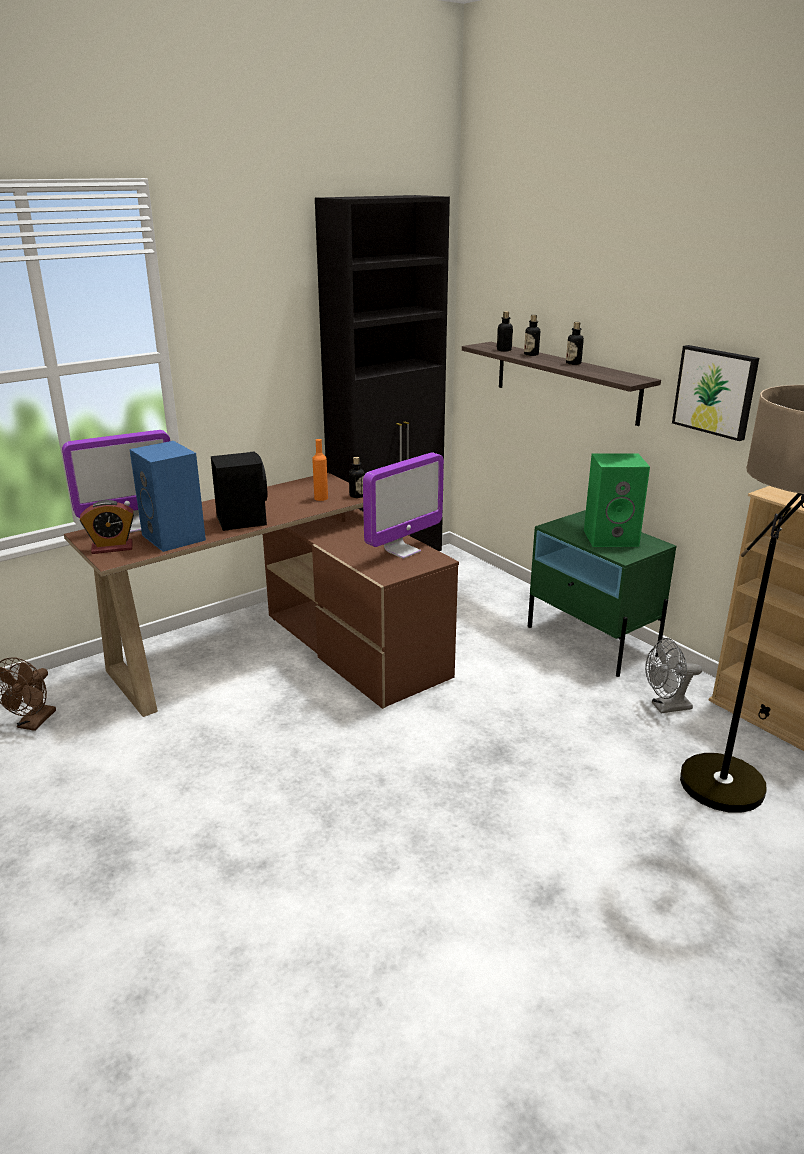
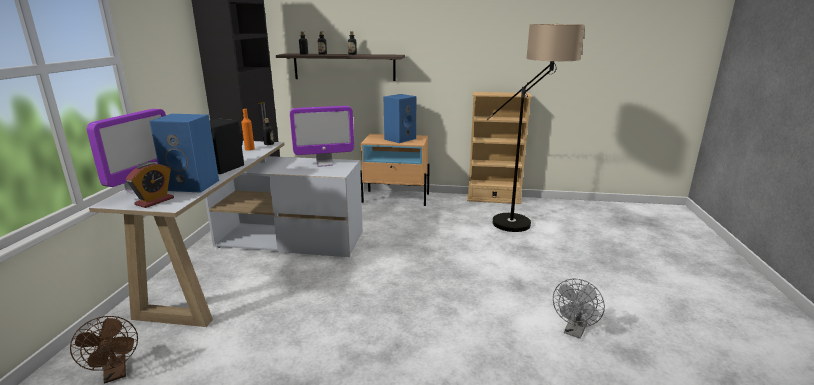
camera: 45 degrees left, 5 degrees down
(283, 656) = (253, 260): brown desk -> white desk
(402, 551) = (324, 163): monitor -> monitor turned 75 degrees clockwise
(592, 641) = (396, 198): green nightstand -> beige nightstand
(612, 537) = (400, 139): green speaker -> blue speaker
(666, 707) = (457, 208): grey fan -> grey fan (574, 331)
(715, 391) = (436, 55): picture -> none

